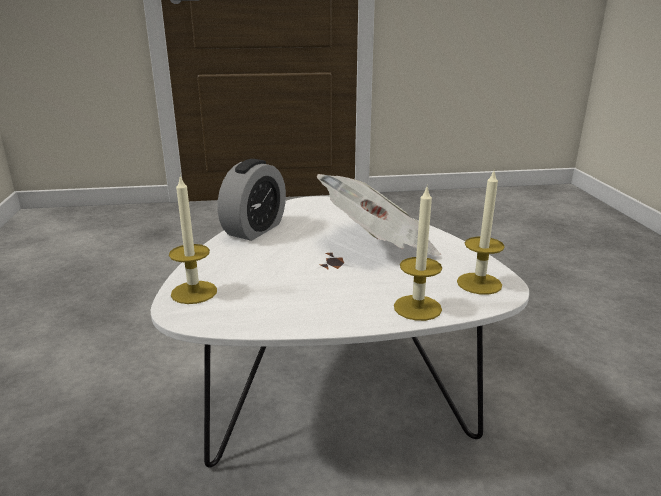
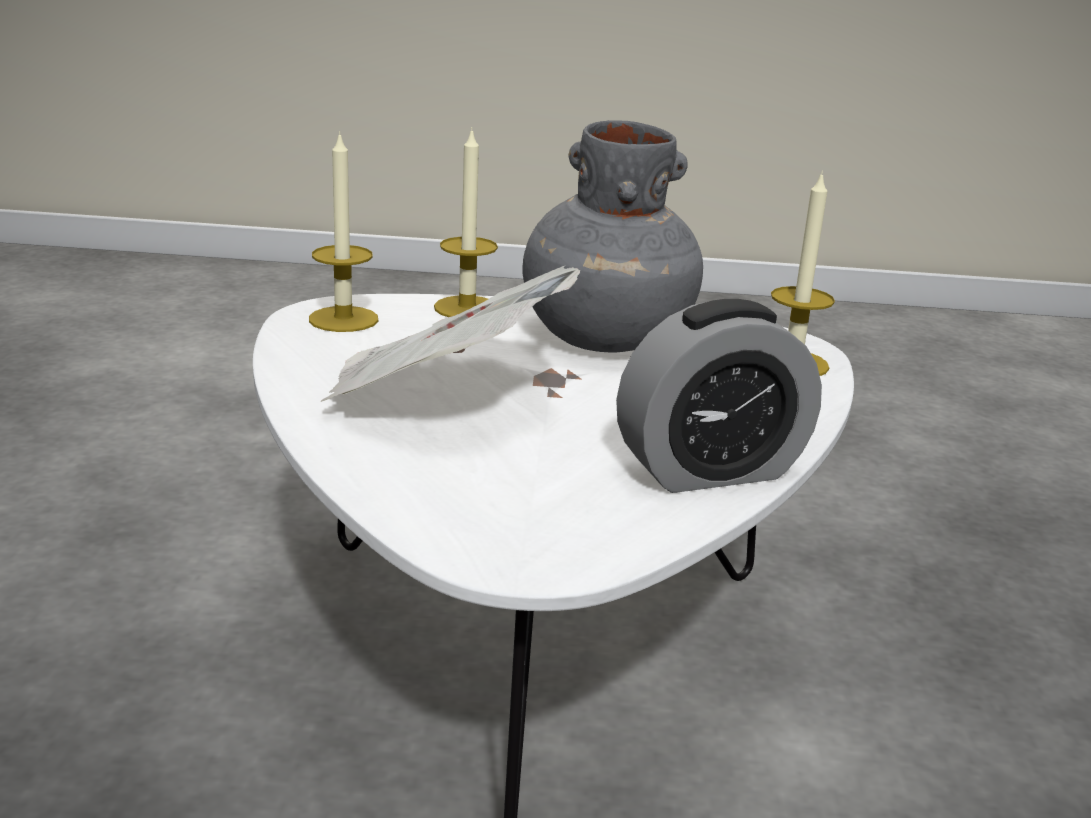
camera: 170 degrees left, 0 degrees up
(254, 229) = (710, 470): alarm clock -> alarm clock turned 150 degrees counterclockwise
(313, 294) = (605, 338): none -> grey vase

